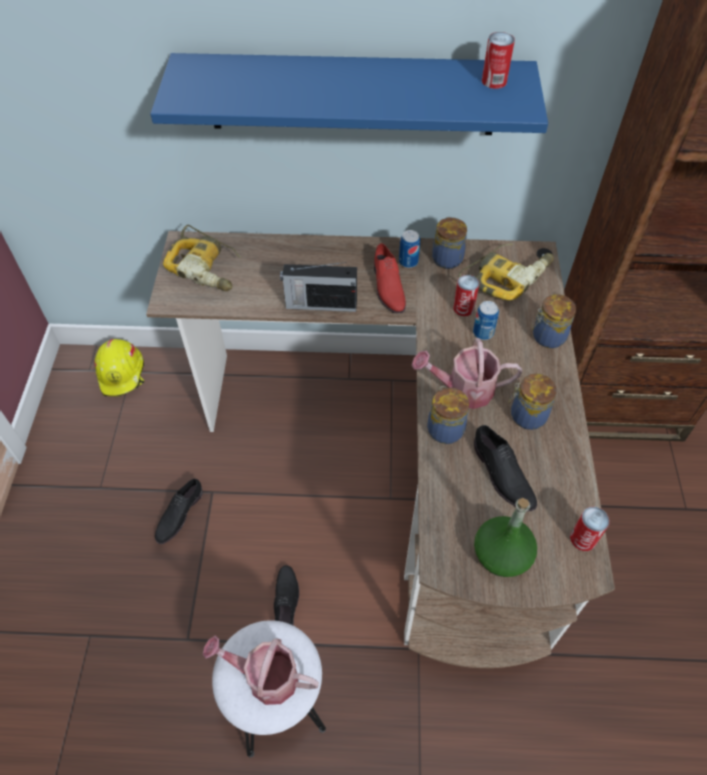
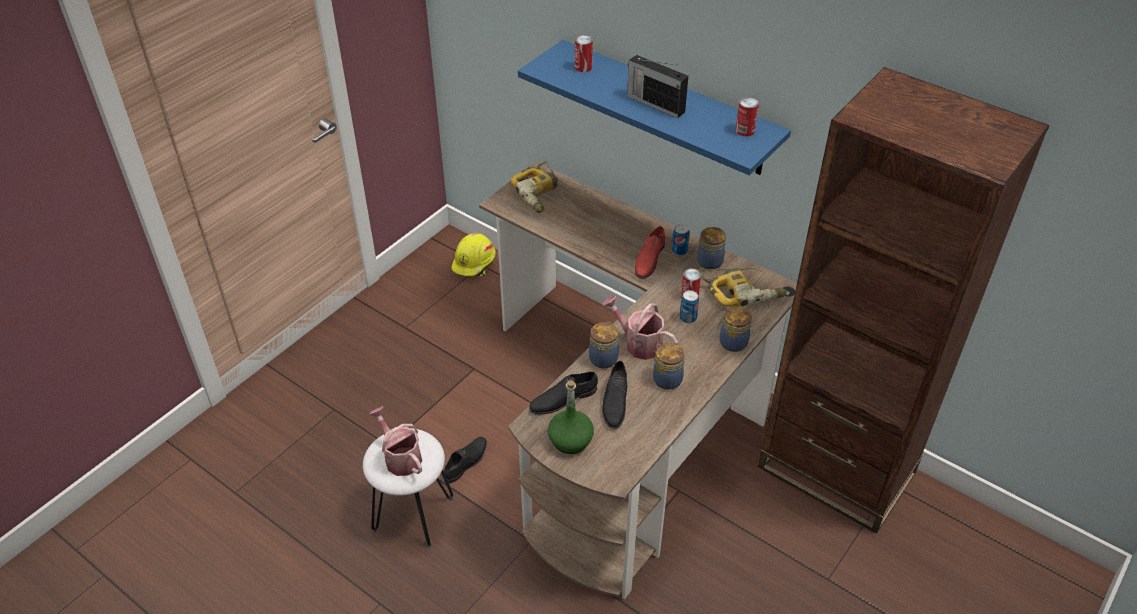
camera: 35 degrees right, 10 degrees down
(179, 514) = (441, 370): black shoe -> black shoe (563, 398)
(320, 304) = (592, 249): radio -> radio (654, 103)
(583, 538) = (631, 461): can -> can (583, 67)

